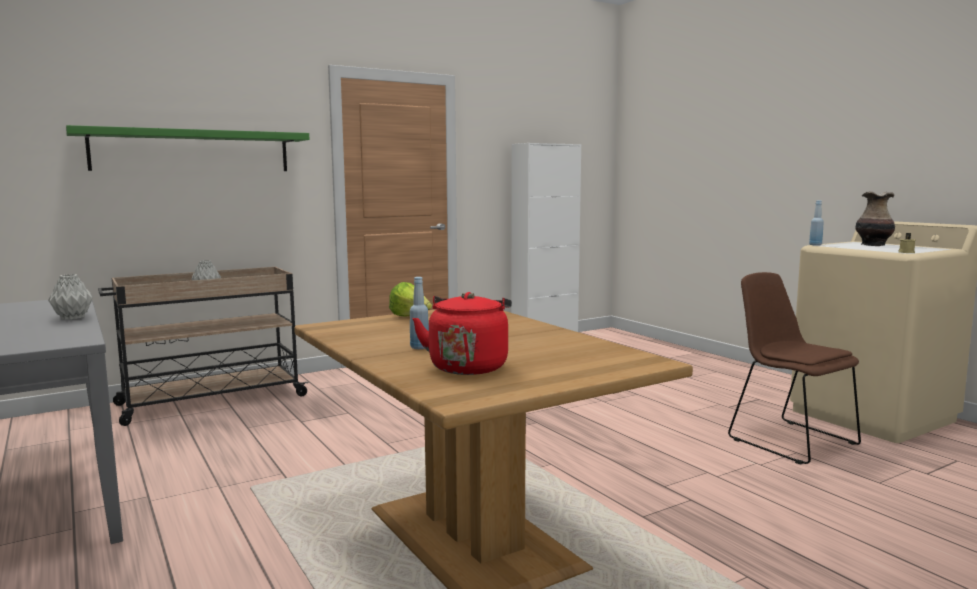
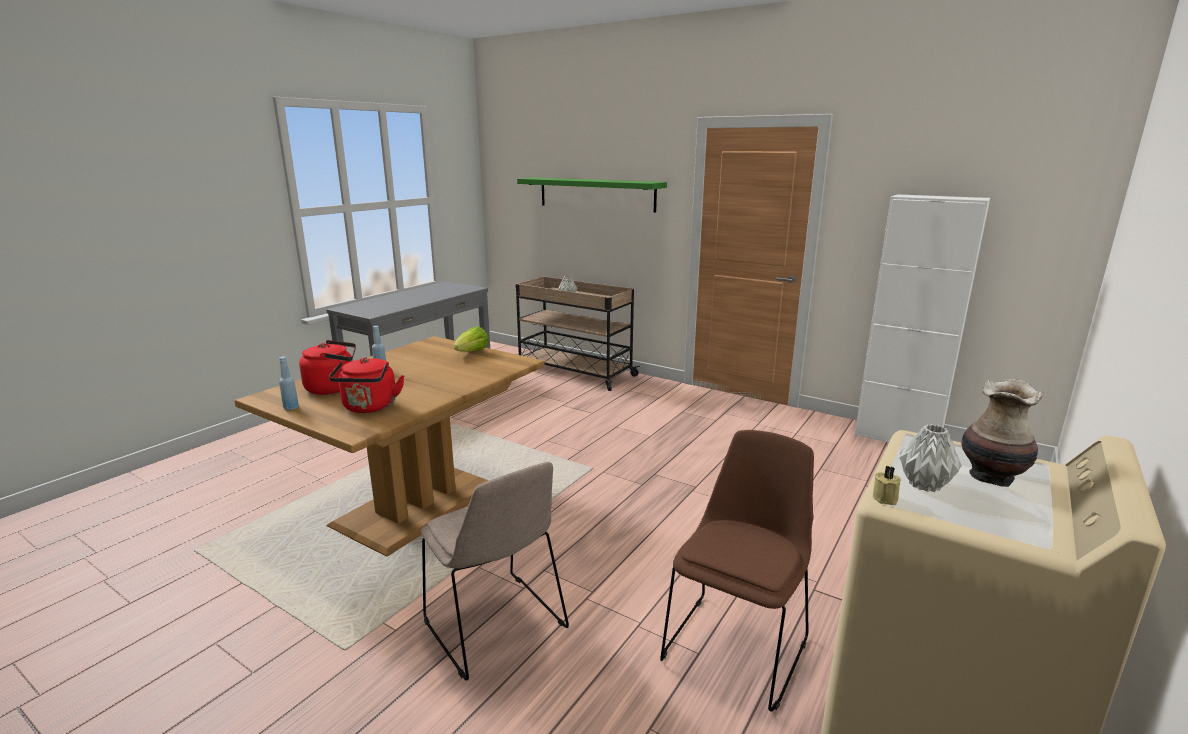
camera: 65 degrees right, 10 degrees up
(73, 317) = (426, 300): grey vase -> grey vase (925, 485)
(572, 355) = (369, 408): none -> red kettle
(752, 520) = (496, 627): none -> beige chair
(815, 245) = (913, 435): blue bottle -> blue bottle (291, 407)

